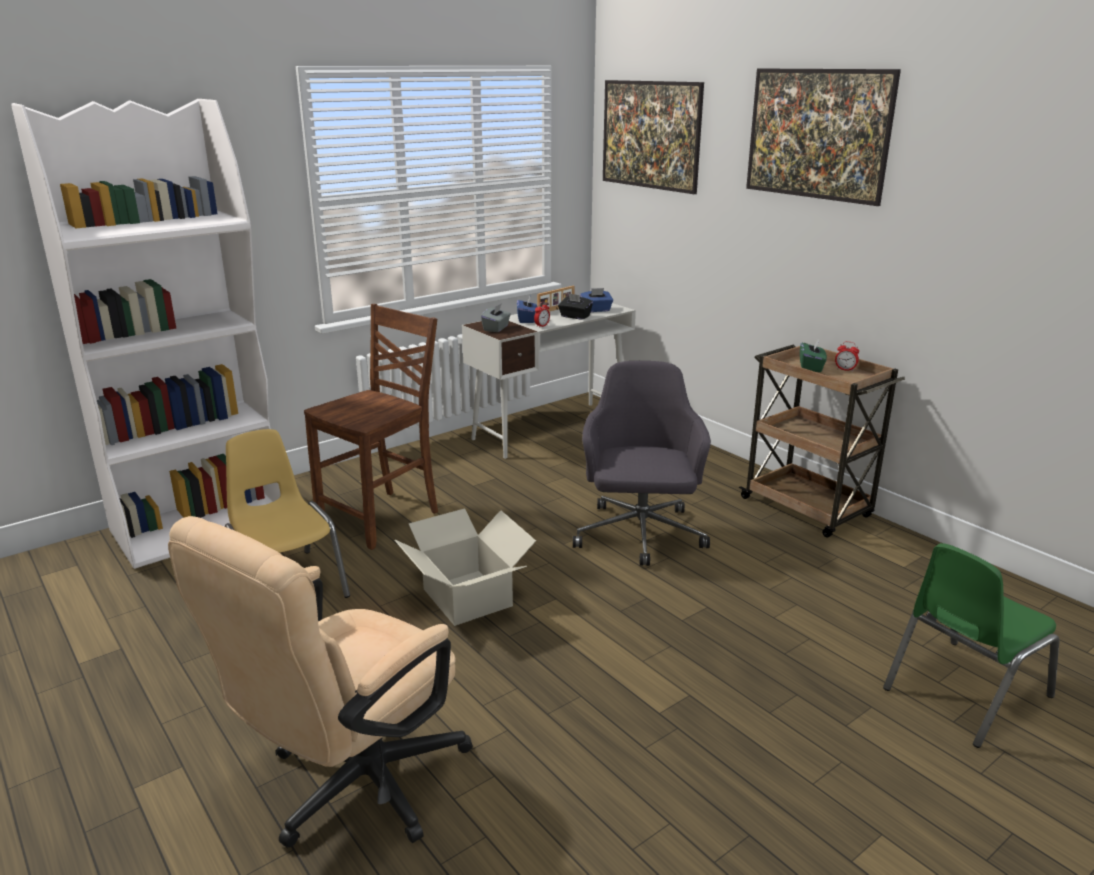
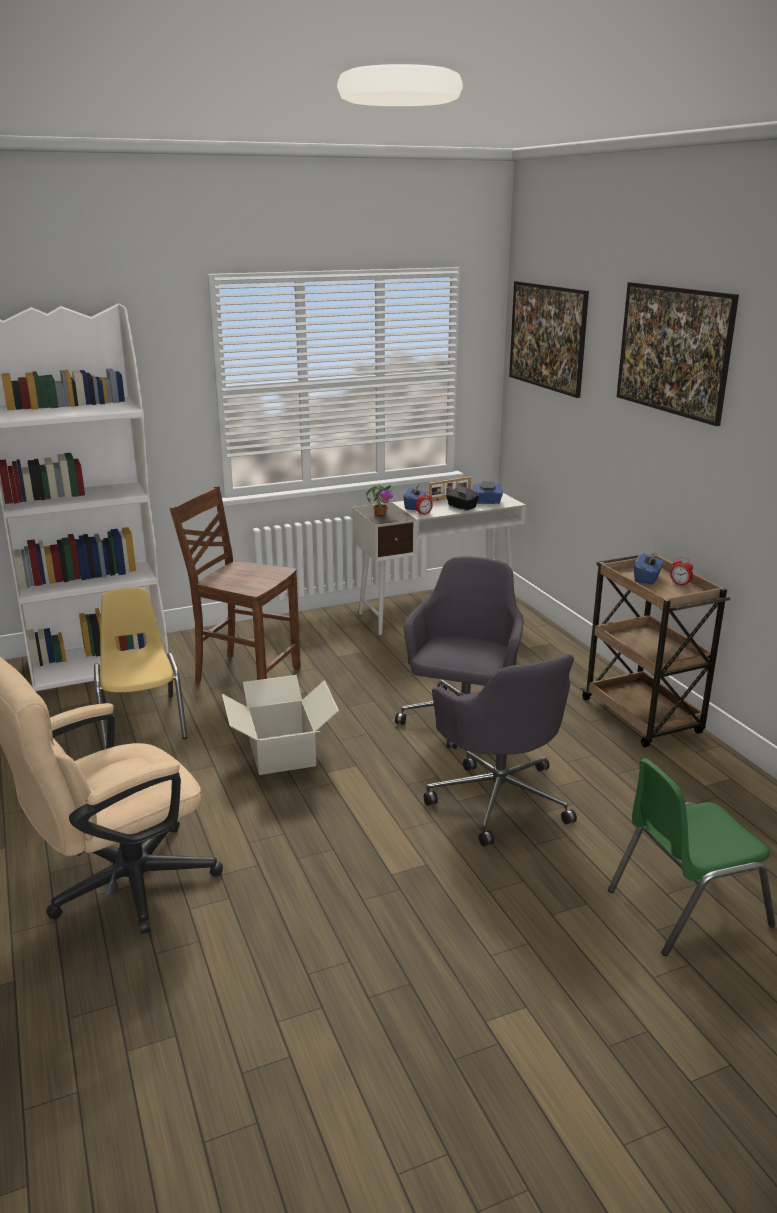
camera: 15 degrees right, 0 degrees up
(382, 518) = (245, 675): brown chair -> brown chair turned 120 degrees counterclockwise
(496, 328) = (380, 513): grey tissue box -> potted plant
(721, 610) = (499, 798): none -> grey office chair
(811, 367) = (647, 578): green tissue box -> blue tissue box

